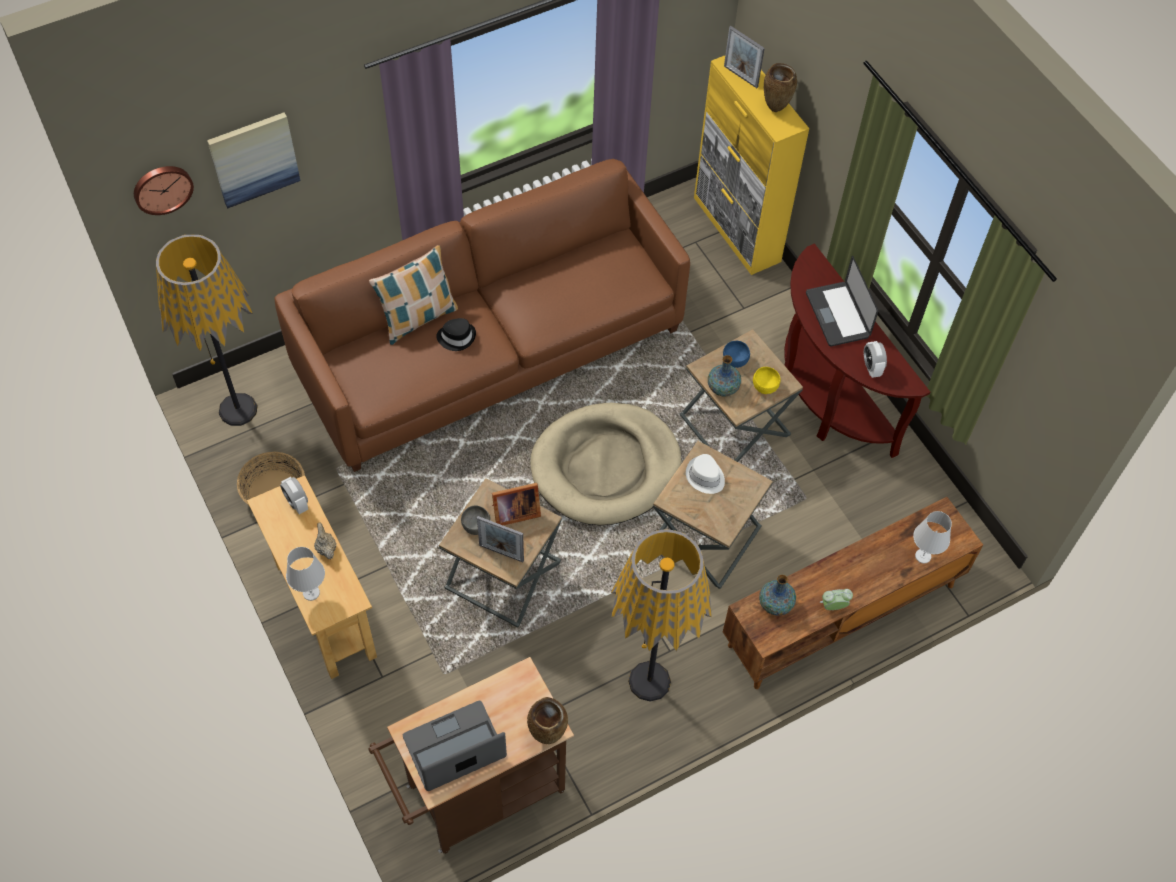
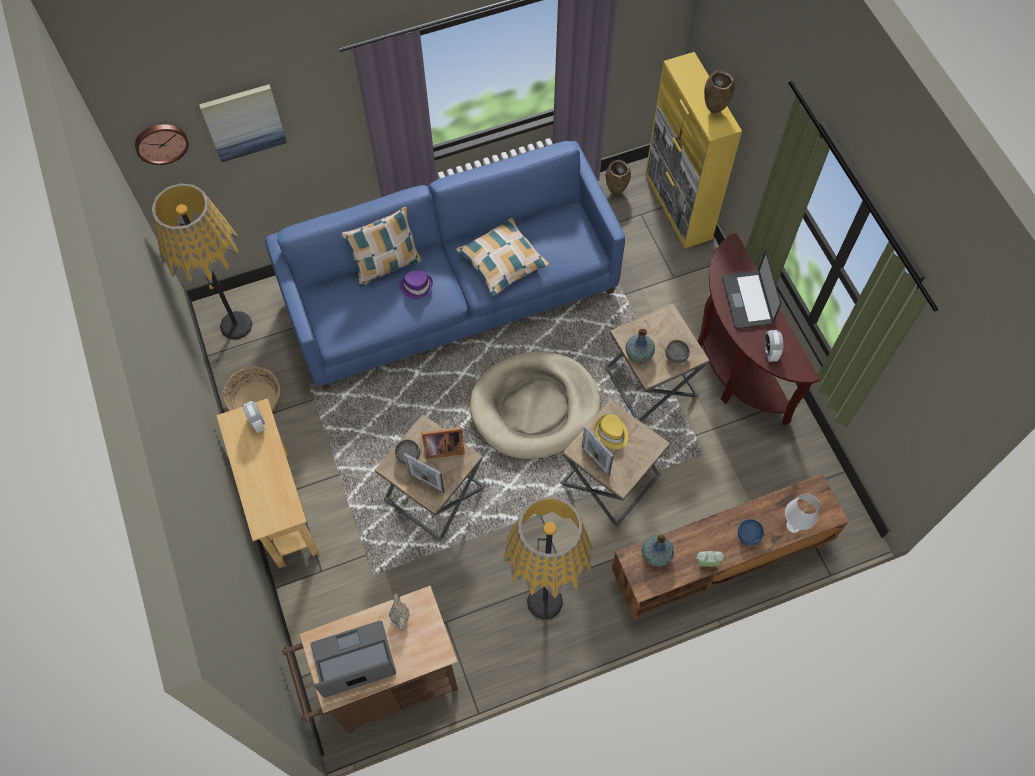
camera: 10 degrees right, 5 degrees up
(311, 593) = (257, 503): white table lamp -> none
(326, 548) = (275, 465): beige teapot -> beige teapot (400, 615)
(456, 337) = (416, 286): black hat -> purple hat
(490, 349) = (452, 293): brown sofa -> blue sofa
(548, 736) = (435, 659): brown vase -> brown vase (616, 192)
(552, 301) = (502, 262): none -> pillow
(705, 476) = (611, 433): white hat -> yellow hat
(735, 360) = (653, 330): blue bowl -> blue bowl (748, 536)
(740, 76) = (687, 78): picture frame -> picture frame (595, 461)
(765, 386) = (676, 356): yellow bowl -> grey bowl

